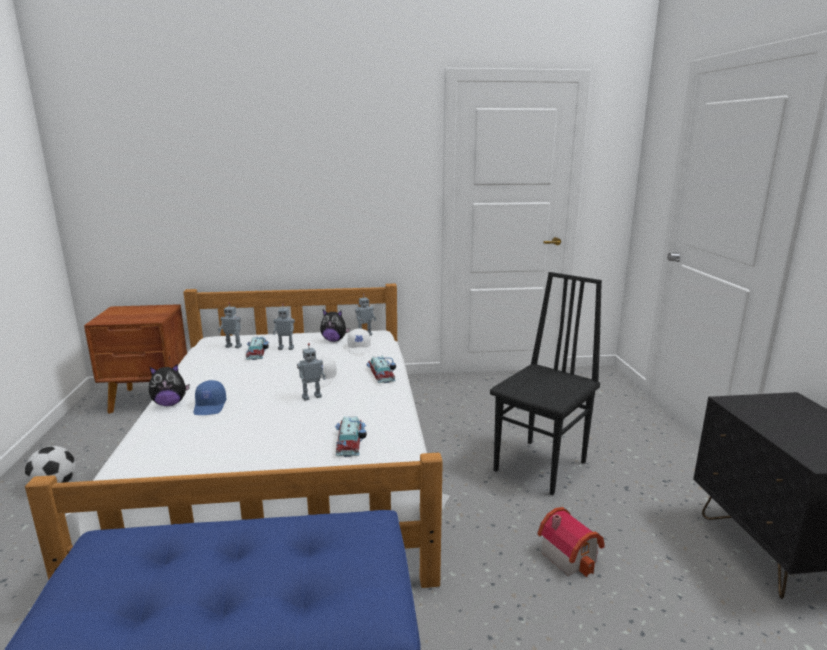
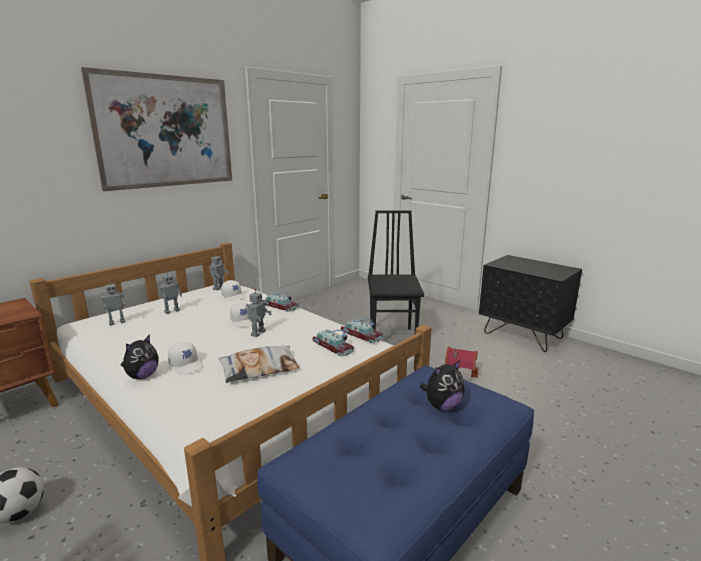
camera: 40 degrees left, 0 degrees up
(210, 406) = (187, 365): blue cap -> white cap
(250, 435) = (259, 368): none -> pillow
(258, 352) = (150, 320): toy car -> toy car (361, 335)
(333, 150) = (166, 131): none -> picture
(334, 340) = (202, 296): plush toy -> plush toy (442, 406)

